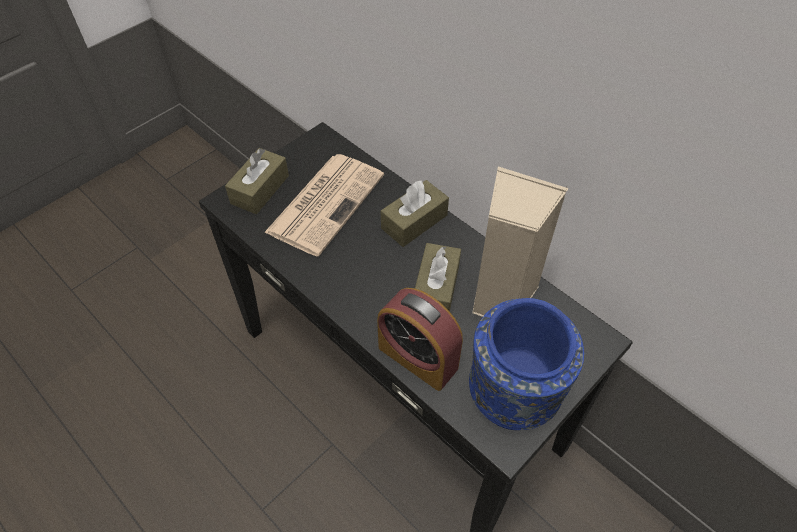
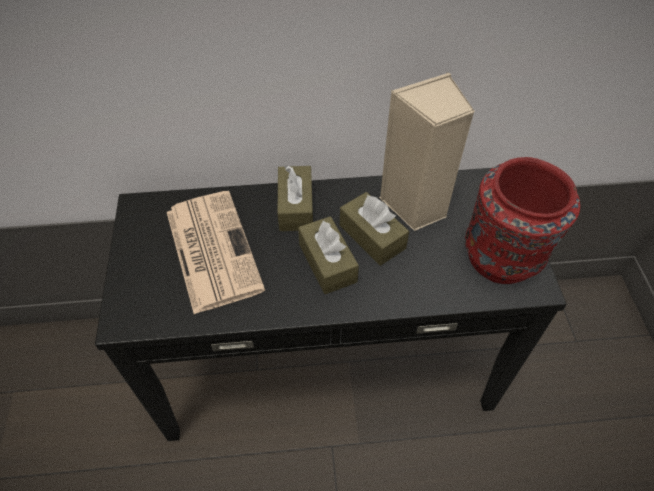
camera: 50 degrees left, 0 degrees up
(260, 189) = (141, 286): brown tissue box -> brown tissue box (327, 263)
(418, 357) = (424, 290): alarm clock -> none
(512, 397) = (503, 257): blue vase -> red vase

